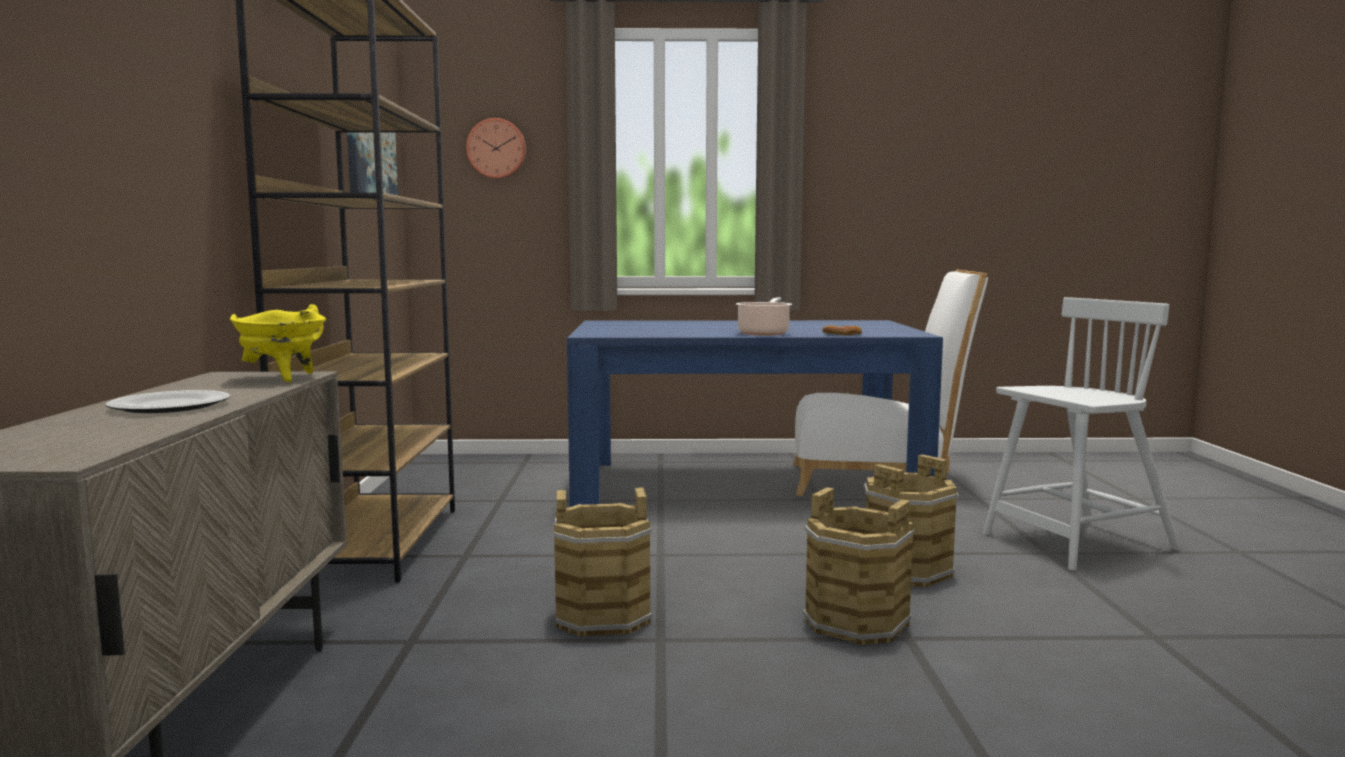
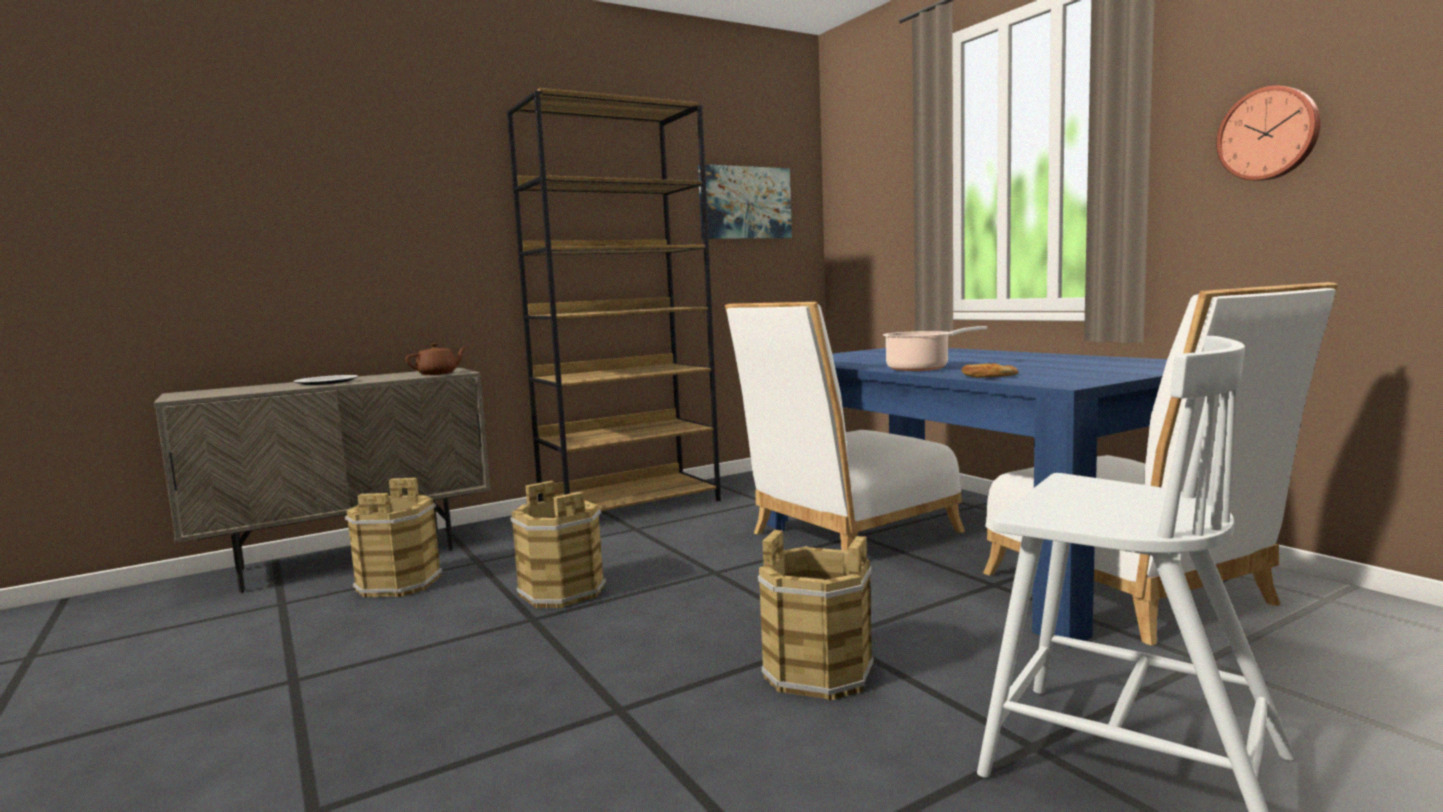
camera: 60 degrees right, 0 degrees up
(282, 378) = (438, 374): yellow cooking pot -> brown teapot
(496, 148) = (877, 179): wall clock -> wall clock (1269, 134)
(651, 502) = (846, 535): none -> white chair
(856, 623) = (635, 678): brown bucket -> brown bucket (398, 583)

